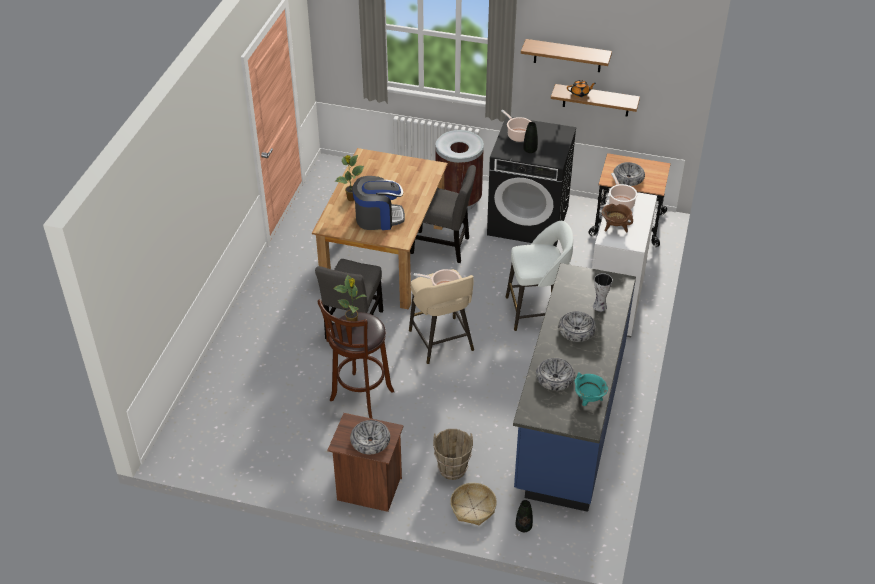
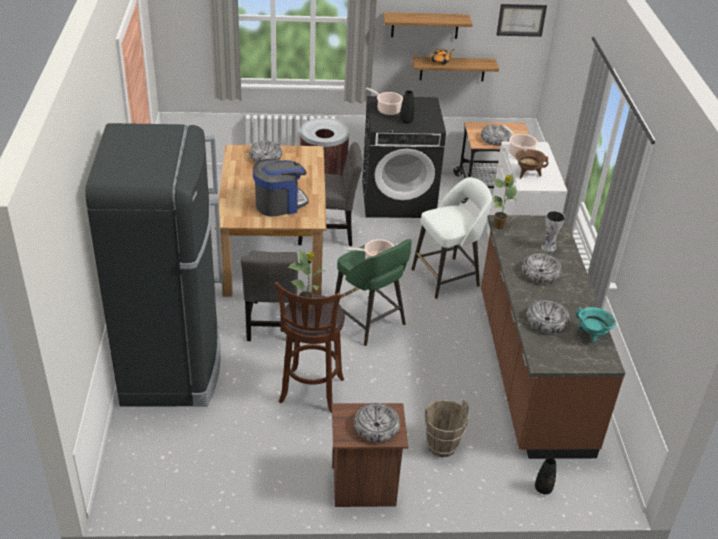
camera: 20 degrees left, 5 degrees down
(254, 349) = (173, 365): none -> black fridge
(351, 199) = (242, 190): potted plant -> potted plant (499, 227)
(388, 167) = (265, 157): none -> bowl
(442, 342) = (369, 322): beige stool -> green stool
(473, 508) = (483, 482): basket -> none
(569, 418) = (530, 370): blue counter -> brown counter
(666, 62) = (521, 20): none -> picture

